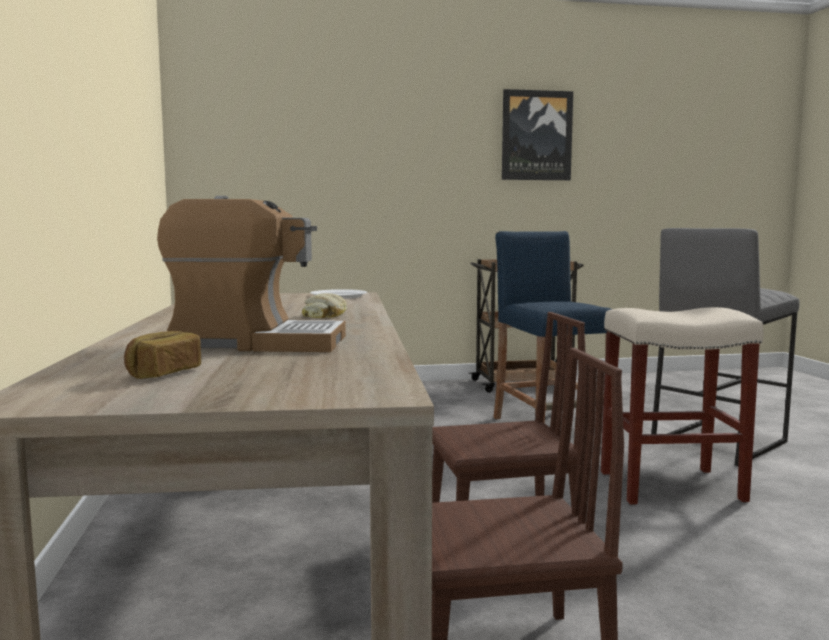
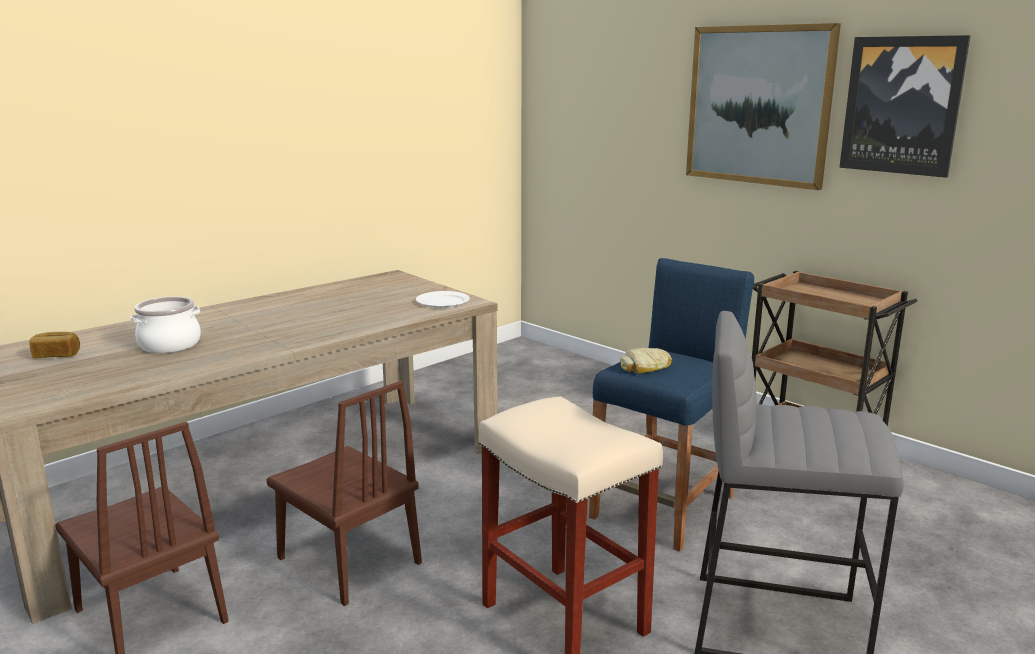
camera: 55 degrees right, 10 degrees up
(257, 343) = (170, 345): coffee machine -> cooking pot
(327, 314) = (321, 326): bread -> bread (646, 367)
(433, 138) = (758, 105): none -> picture

